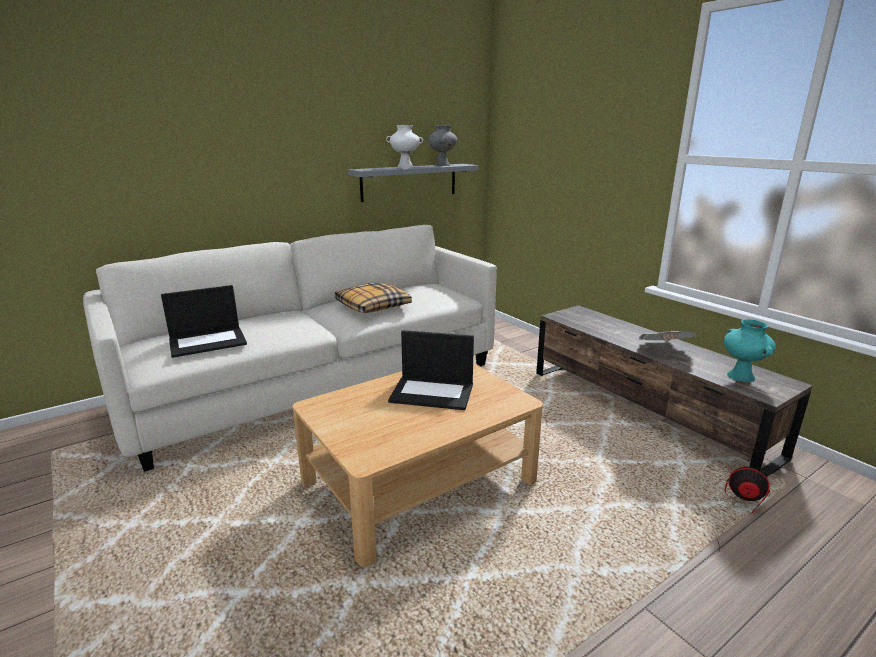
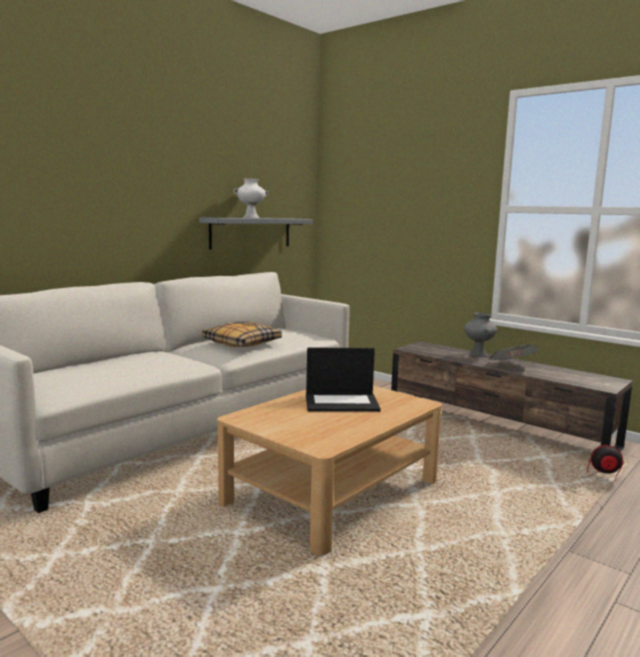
camera: 15 degrees left, 10 degrees down
(208, 342) = (99, 373): laptop -> none
(442, 165) = (281, 218): grey vase -> grey vase (478, 354)
(742, 377) = (580, 378): turquoise vase -> none

